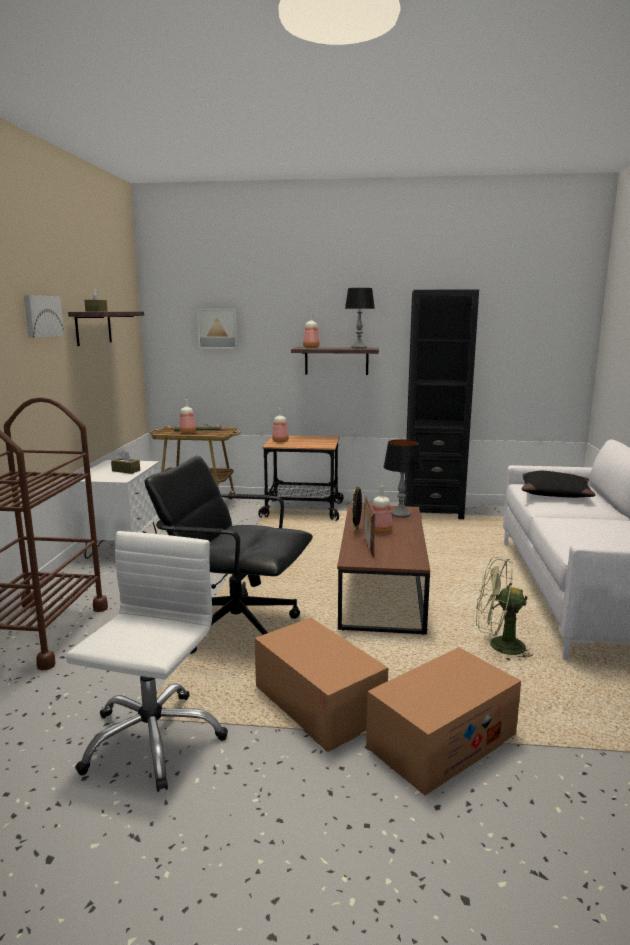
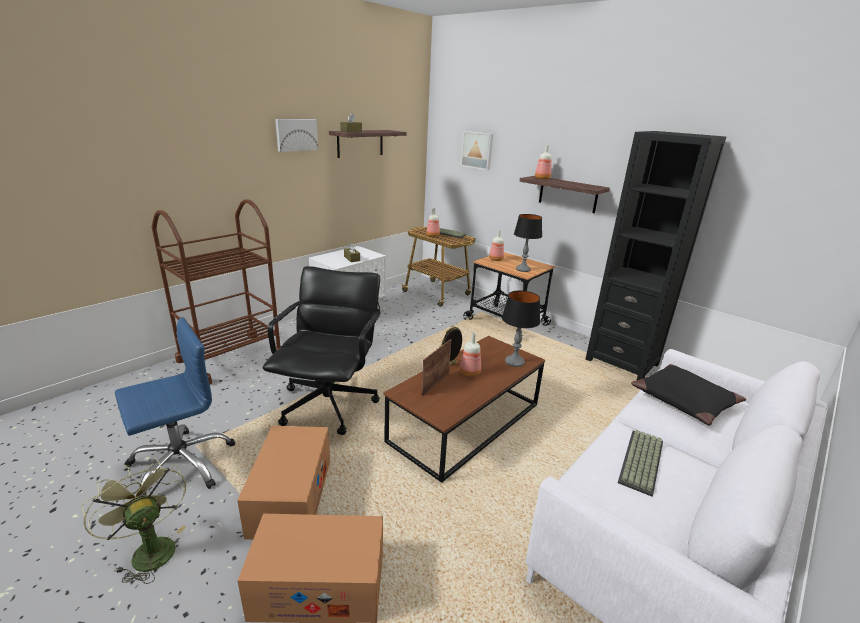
camera: 35 degrees right, 10 degrees up
(152, 739) = (181, 464): white office chair -> blue office chair
(235, 625) = (329, 404): black office chair -> black office chair turned 45 degrees clockwise
(359, 348) = (585, 185): table lamp -> table lamp (523, 269)
(498, 646) = (486, 529): green fan -> green fan (149, 549)
(589, 528) = (642, 462): none -> keyboard

